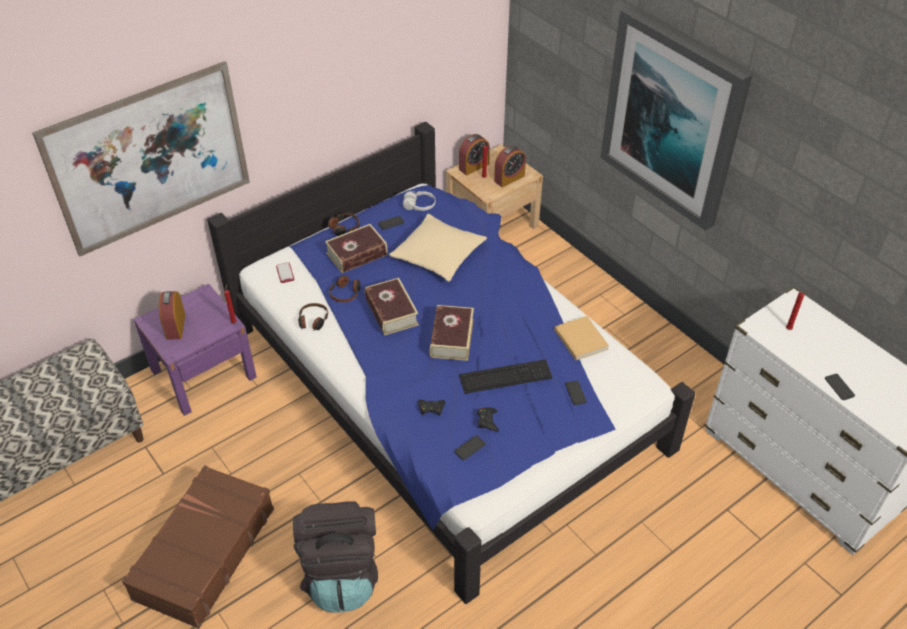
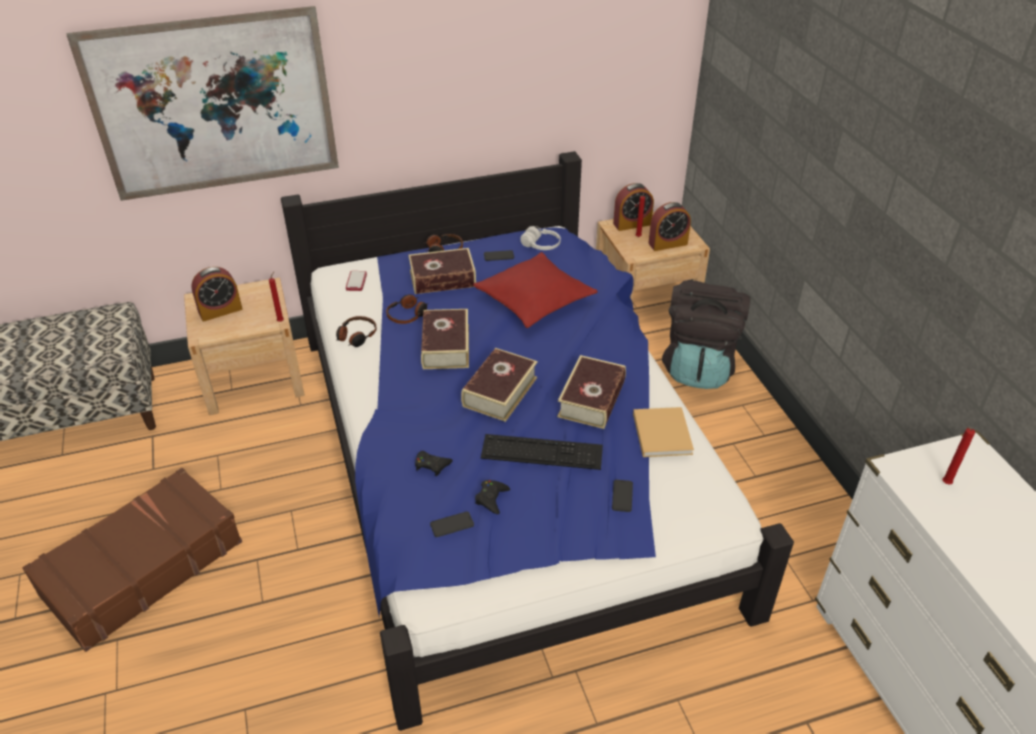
camera: 20 degrees right, 5 degrees down
(176, 326) = (220, 311): alarm clock -> alarm clock turned 135 degrees counterclockwise
(203, 373) = (253, 378): purple nightstand -> beige nightstand
(341, 575) = (273, 642): black backpack -> black backpack (698, 366)
(438, 255) = (534, 299): beige pillow -> red pillow
(521, 326) = (591, 399): none -> book
(673, 118) = (858, 173): picture -> none
(839, 387) = (998, 584): phone -> none

